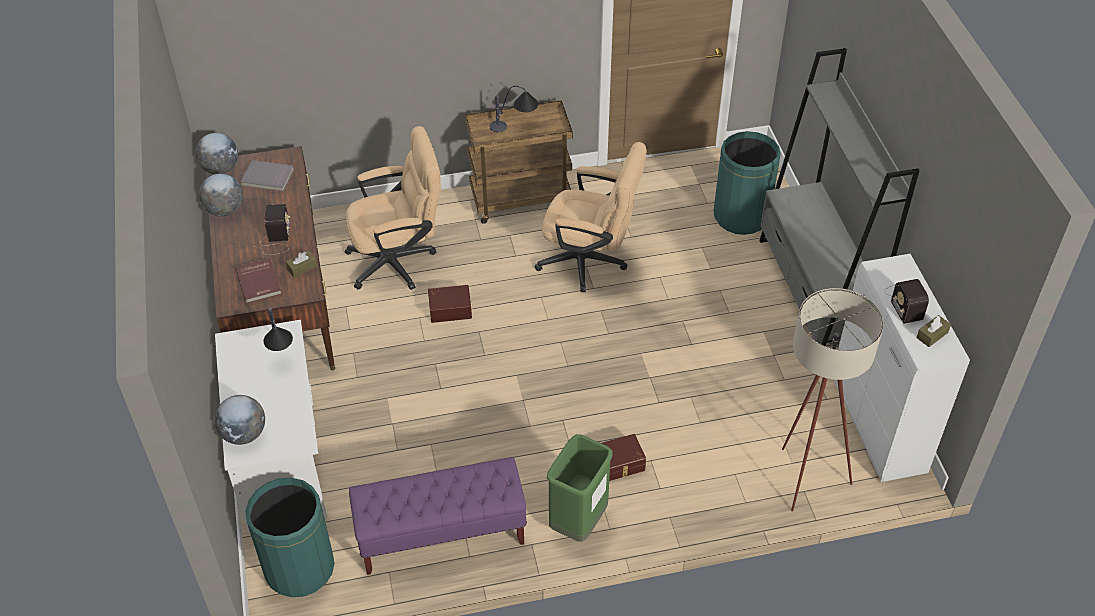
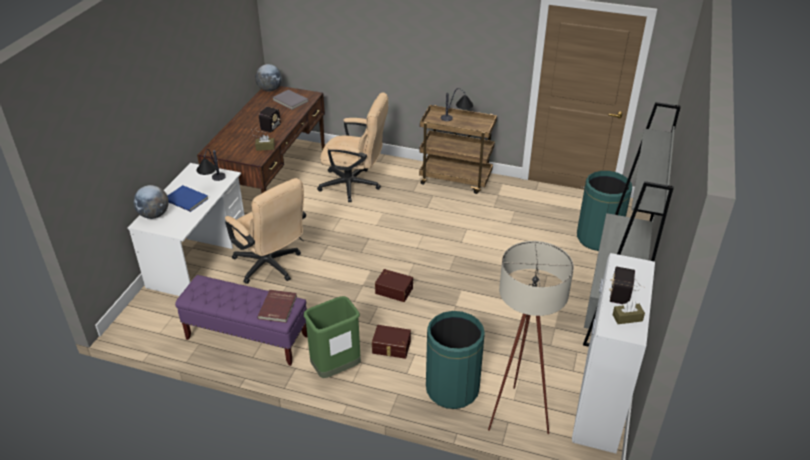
camera: 30 degrees right, 10 degrees down
(225, 210) = (252, 108): globe -> none
(259, 282) = (236, 146): red book -> red book (278, 307)
(267, 391) = (187, 199): none -> blue book
(299, 568) = (154, 318): green trash can -> green trash can (452, 389)
(450, 309) = (362, 220): brown storage box -> brown storage box (394, 290)
(590, 262) = (471, 227): beige office chair -> beige office chair (271, 267)

